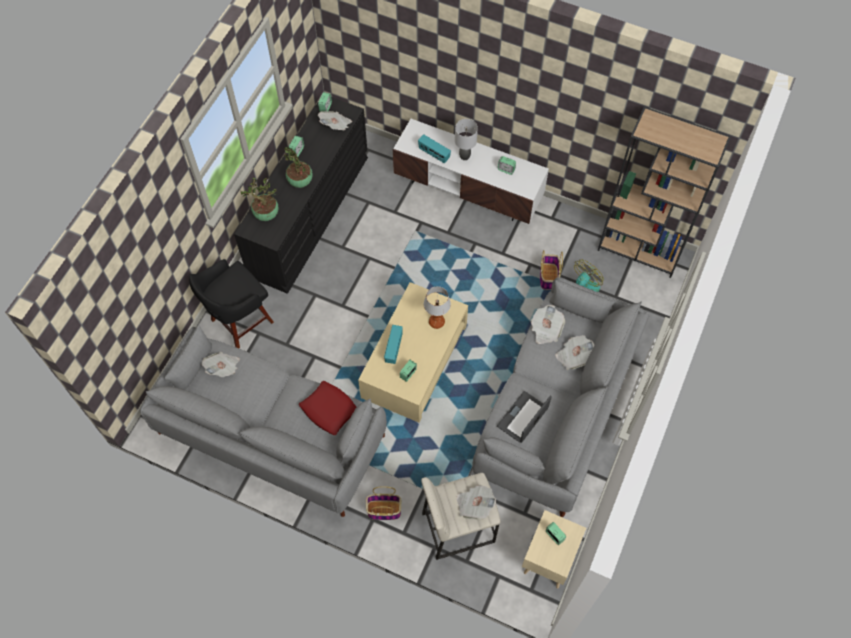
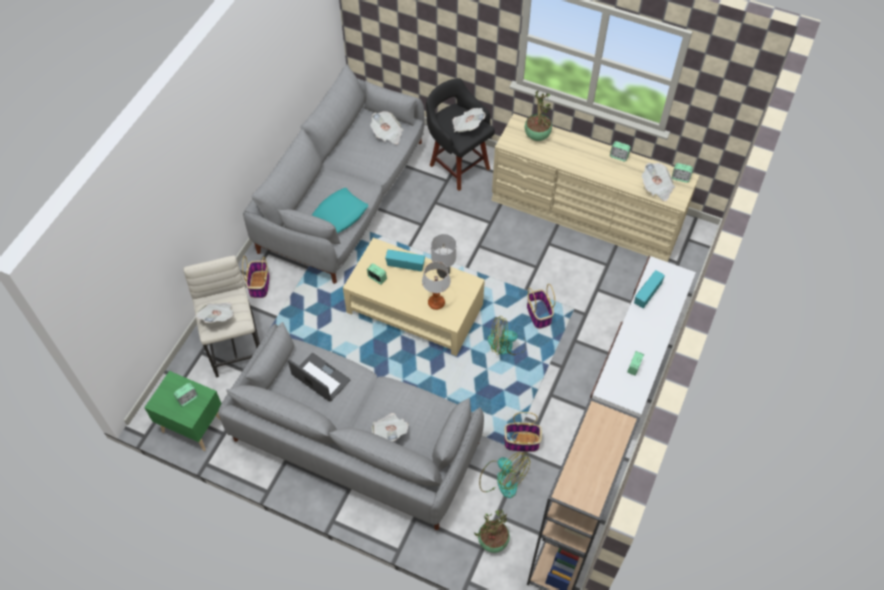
camera: 90 degrees right, 5 degrees down
(301, 182) = (579, 161): potted plant -> potted plant (492, 542)
(309, 215) = (585, 213): black dresser -> beige dresser
(329, 410) = (340, 213): red pillow -> turquoise pillow
(421, 258) = (539, 314): none -> basket
(453, 285) = (506, 344): none -> fan
(465, 156) = (648, 325): grey table lamp -> grey table lamp (443, 274)
(546, 329) = (424, 405): newspaper -> newspaper (467, 126)
(548, 558) = (193, 424): beige nightstand -> green nightstand

